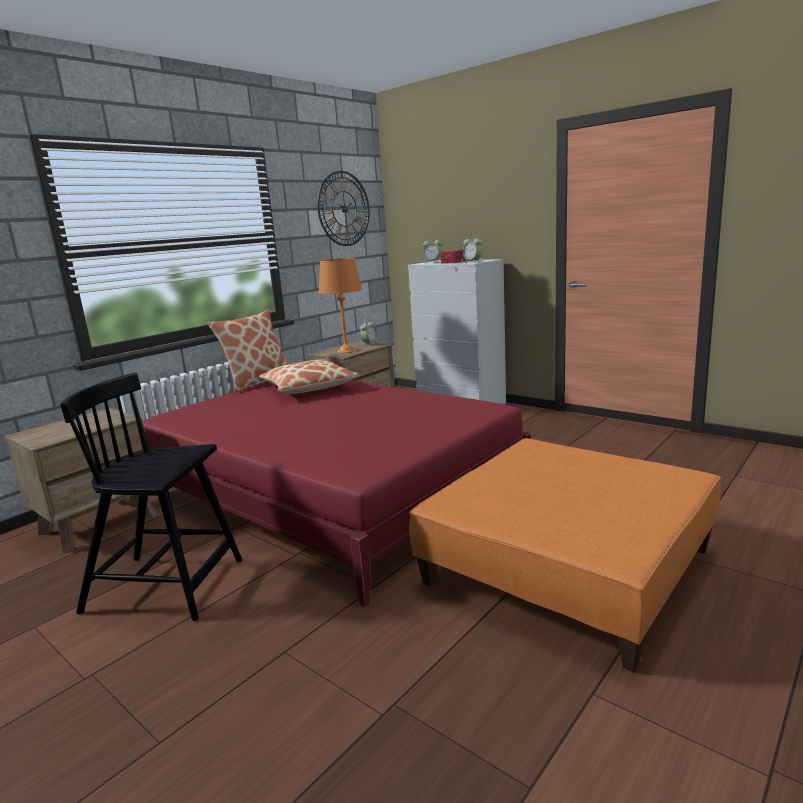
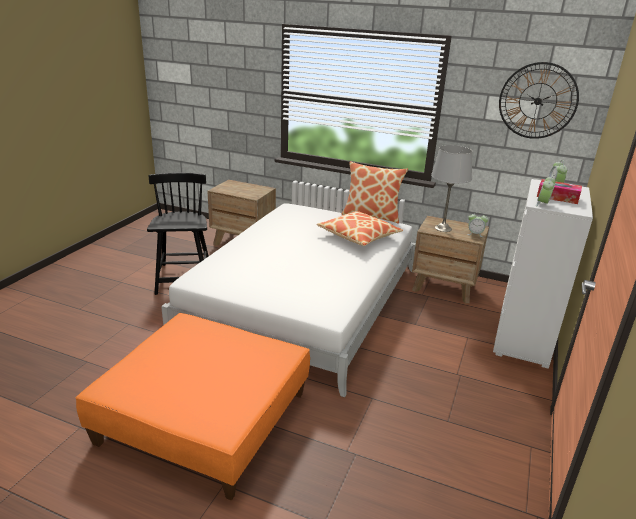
camera: 70 degrees right, 10 degrees up
(330, 488) = (304, 301): red bed -> white bed
(346, 351) = (443, 228): orange table lamp -> grey table lamp

